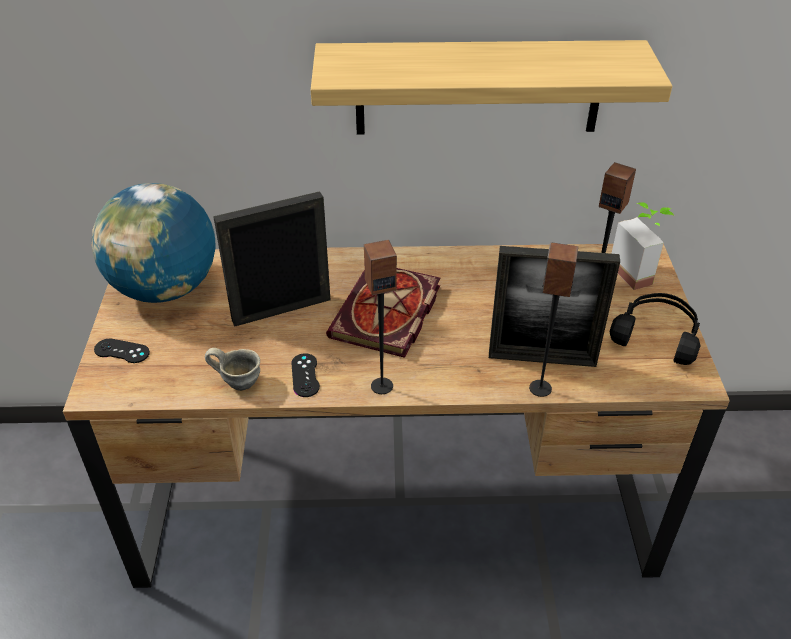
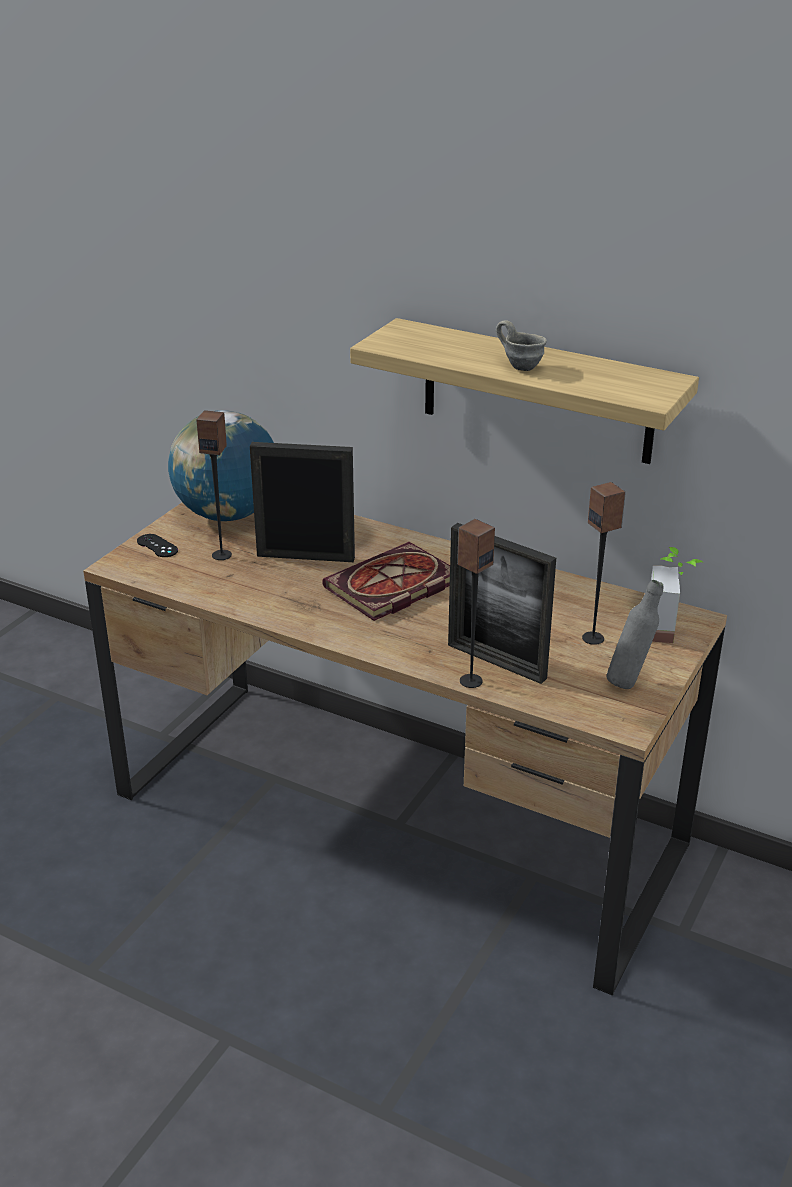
camera: 30 degrees right, 10 degrees down
(239, 381) = (225, 593): grey mug -> grey mug (521, 366)
(305, 375) = (280, 606): black game controller -> none
(382, 385) = (335, 633): speaker -> speaker (222, 555)
(657, 335) = (630, 681): black headphones -> grey bottle

